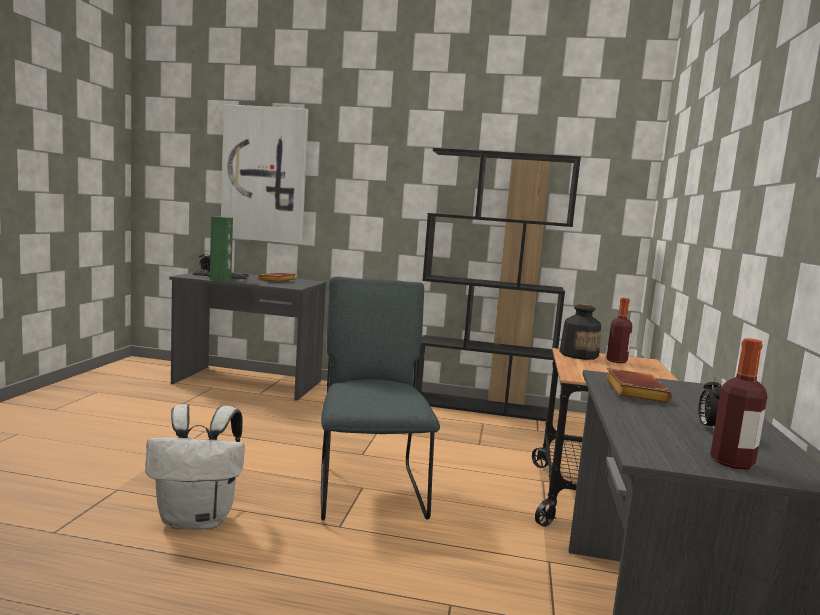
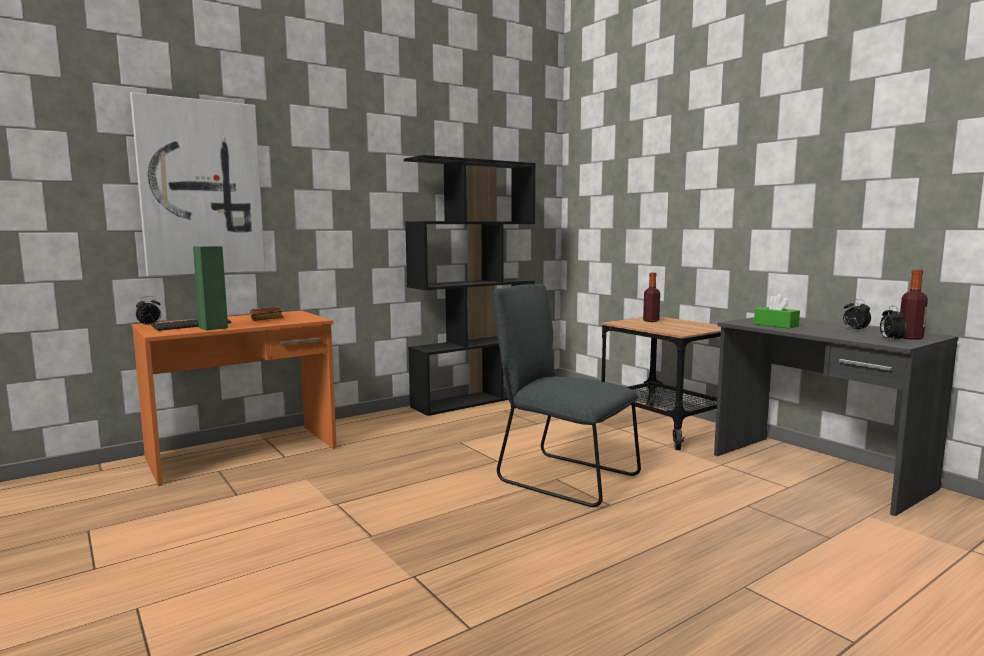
camera: 45 degrees left, 0 degrees up
(198, 519) = (532, 552): white backpack -> none
(248, 383) = (243, 453): grey desk -> orange desk
(578, 355) = (627, 322): bottle -> none
(632, 391) = (776, 325): brown book -> green tissue box
(674, 450) = (890, 340): none -> alarm clock

